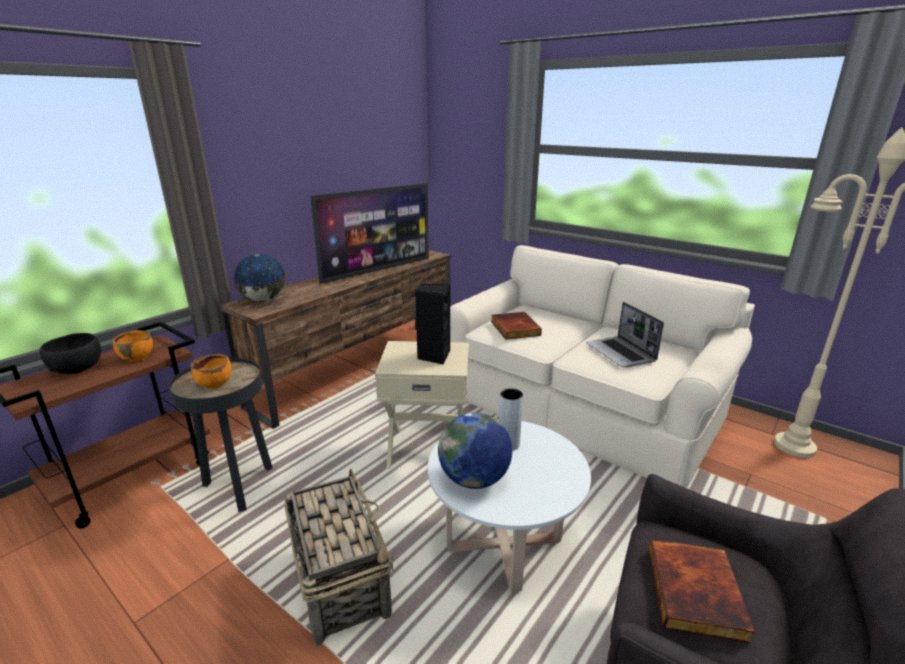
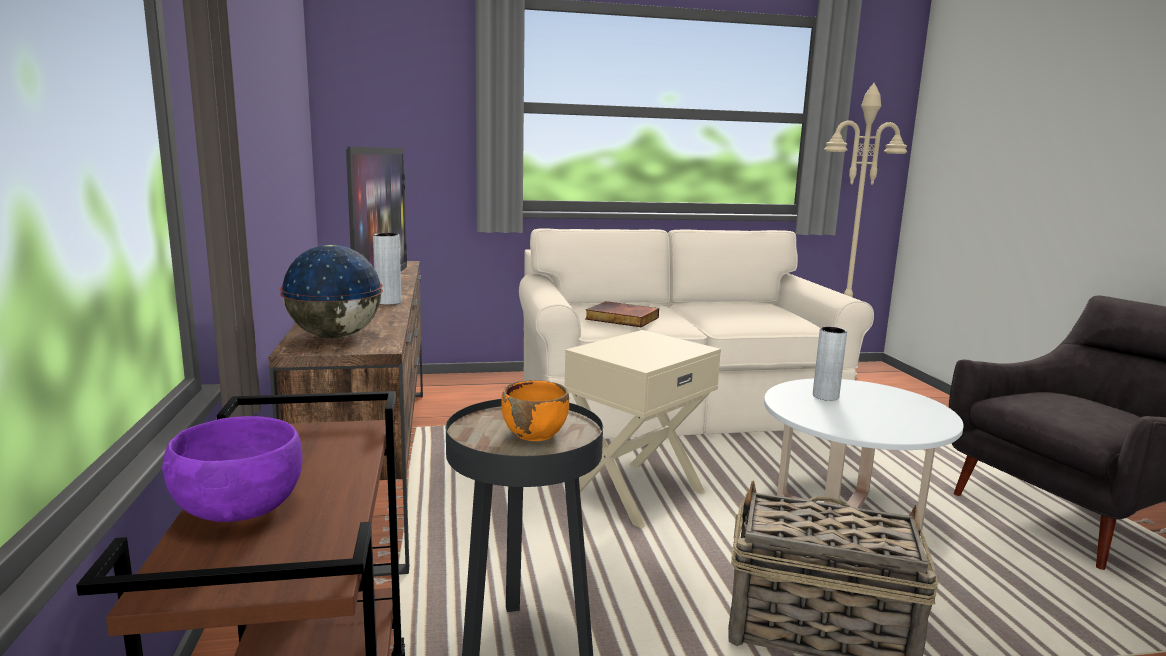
camera: 50 degrees left, 10 degrees down
(78, 368) = (238, 508): black bowl -> purple bowl
(137, 357) = (313, 455): orange bowl -> none
(343, 284) = (388, 302): none -> grey vase
(433, 356) = (650, 345): black speaker -> none
(474, 479) = (872, 424): globe -> none
(621, 353) = (744, 313): laptop -> none
(697, 593) = (1082, 411): book -> none

